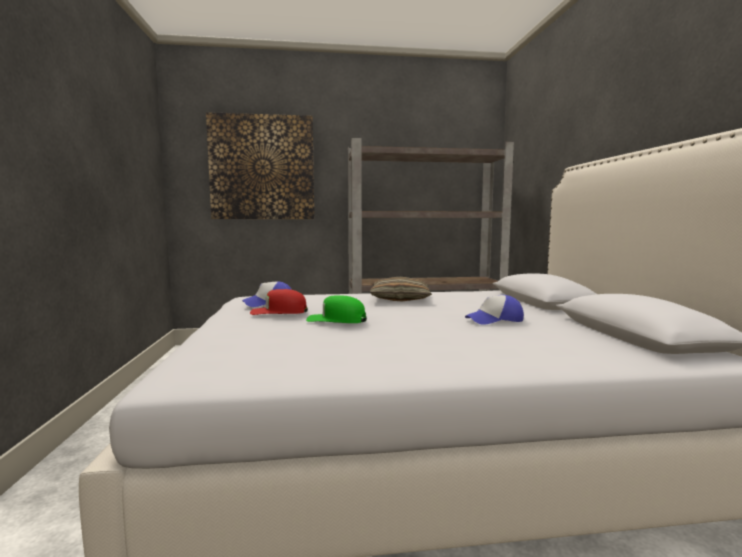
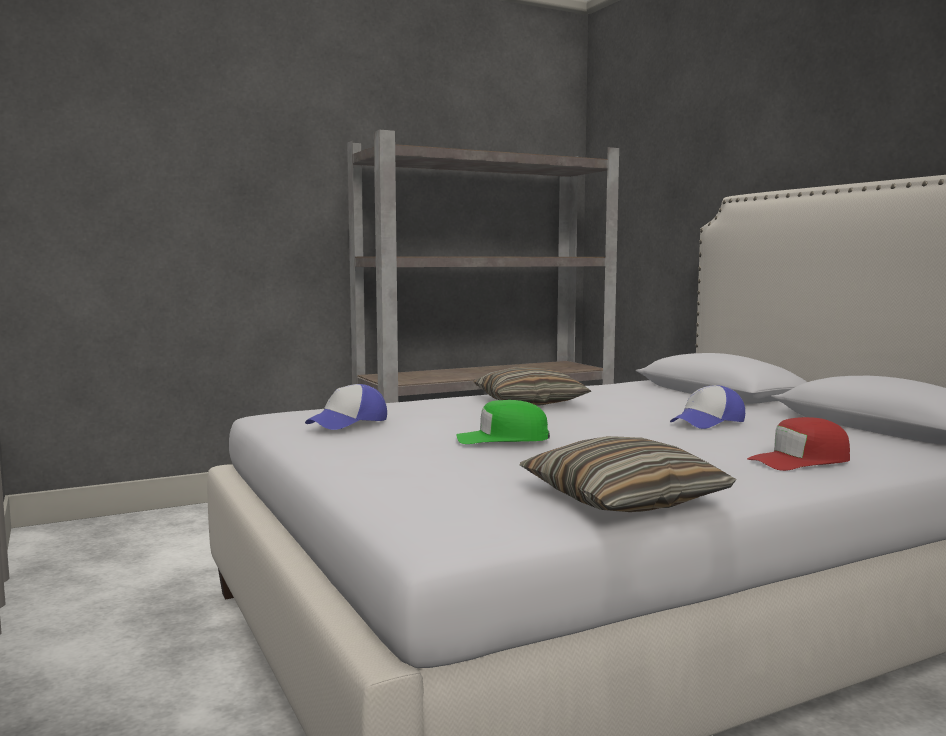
camera: 20 degrees left, 0 degrees up
(262, 167) = (189, 172): picture -> none
(279, 312) = (392, 434): red cap -> red cap (800, 461)
(332, 369) = (624, 499): none -> pillow

